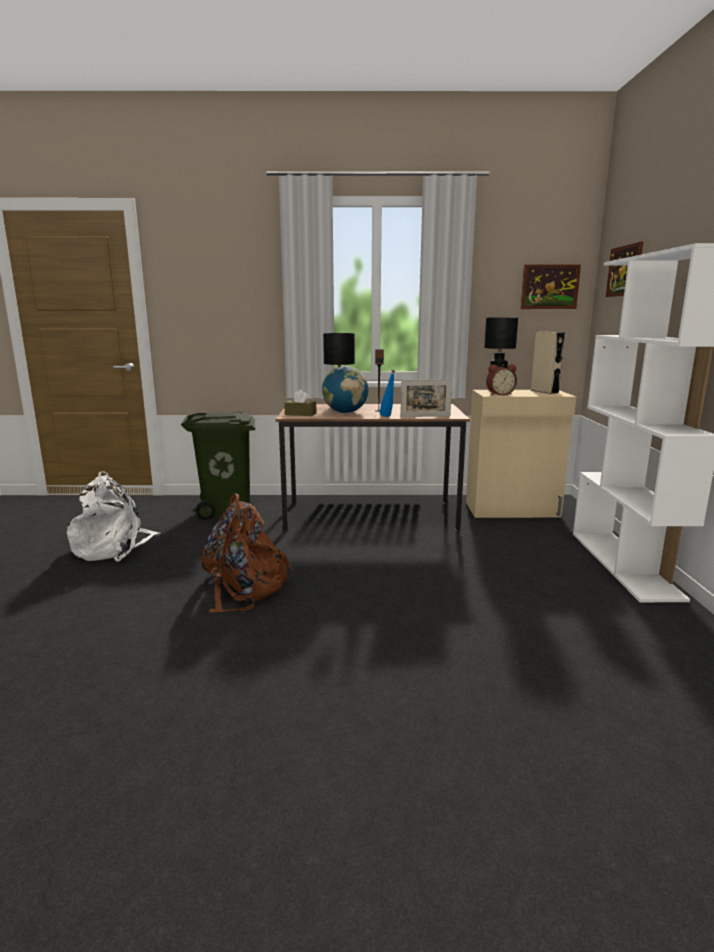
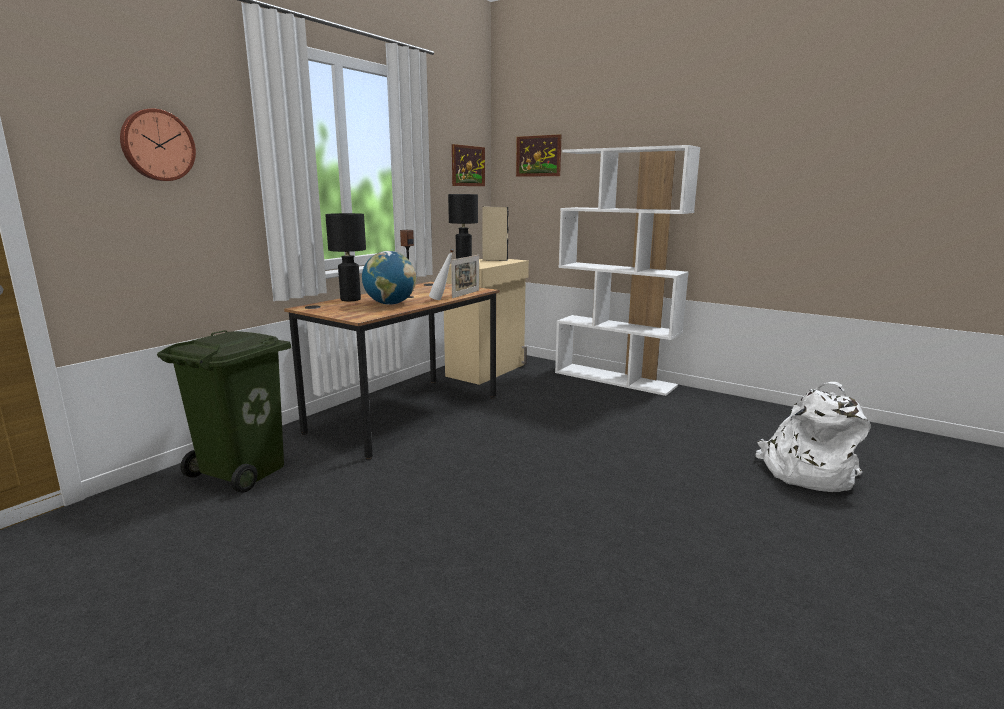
camera: 55 degrees left, 0 degrees up
(114, 547) = (212, 578): white backpack -> white backpack (805, 473)
(222, 284) = (157, 145): none -> wall clock
(245, 587) = (474, 514): brown backpack -> none
(300, 414) = (358, 314): brown tissue box -> none
(388, 416) = (442, 300): blue bottle -> white bottle
(499, 394) = (482, 265): alarm clock -> none

